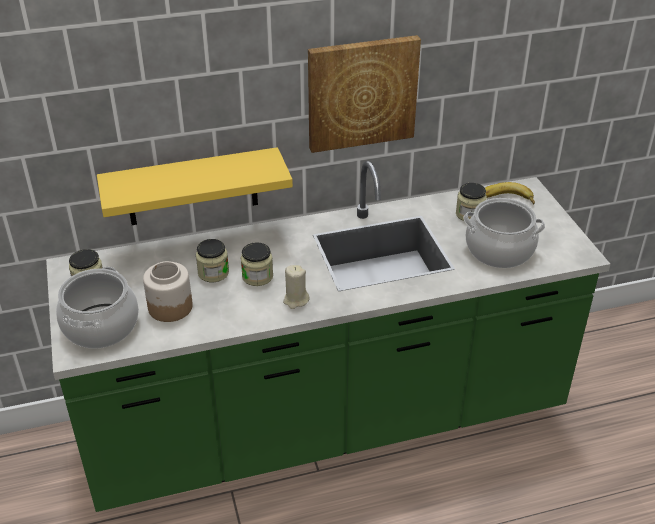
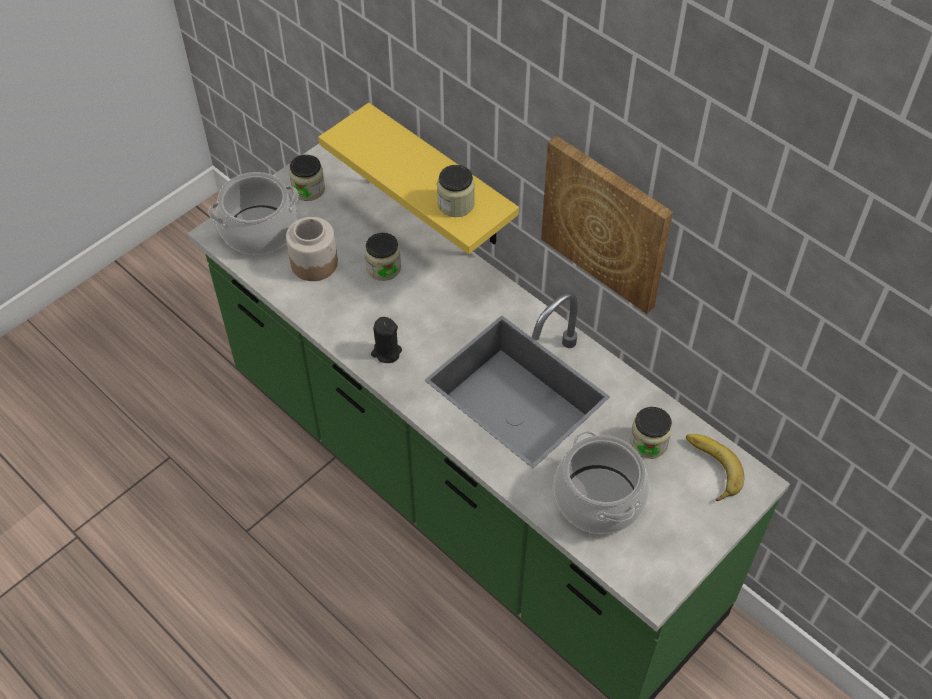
camera: 60 degrees right, 15 degrees up
(257, 276) = (401, 304): jar -> jar (456, 204)
(296, 300) = (386, 352): beige candle -> black candle

